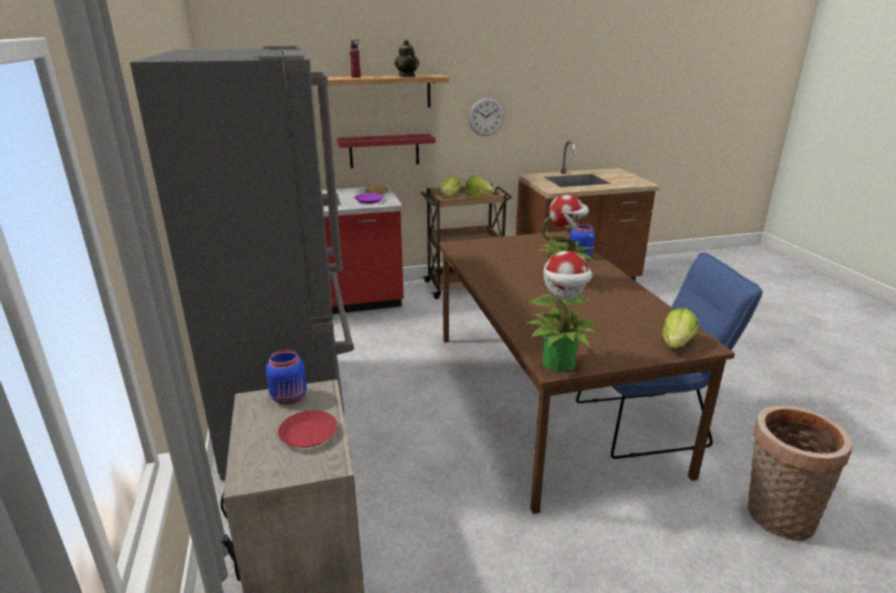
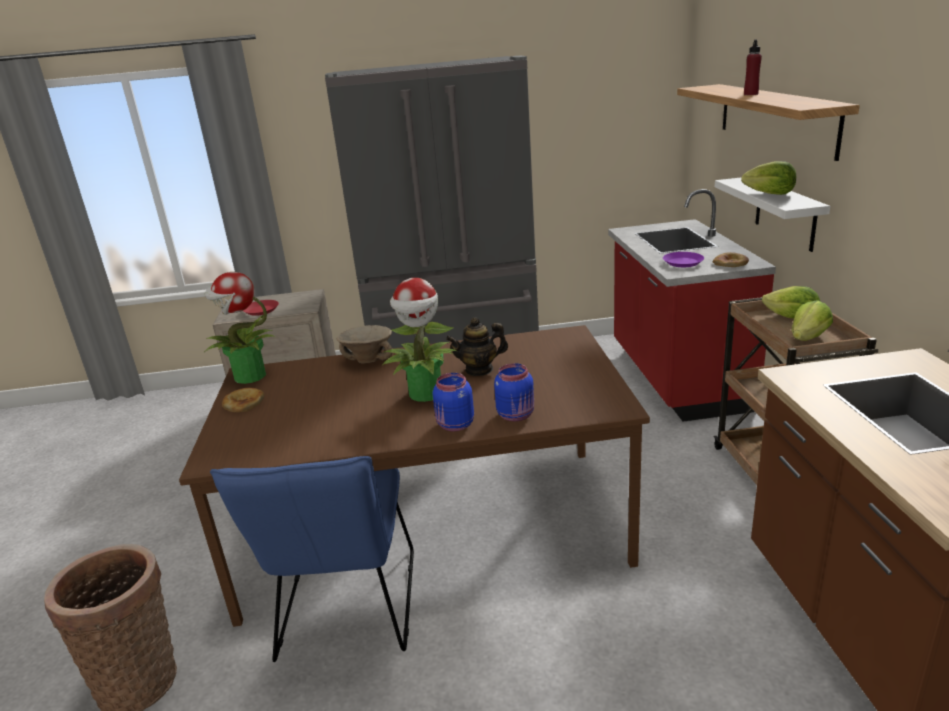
camera: 100 degrees right, 0 degrees up
(290, 398) = (305, 302): blue jar -> blue jar (455, 425)
(384, 151) = (785, 213): red shelf -> white shelf
(407, 76) = (787, 101): teapot -> teapot (479, 370)
(486, 117) = (906, 205): wall clock -> none
(508, 309) = (368, 359): none -> beige bowl
(611, 353) = (244, 403): none -> bread
(676, 344) = (227, 443): lettuce -> lettuce (769, 194)

